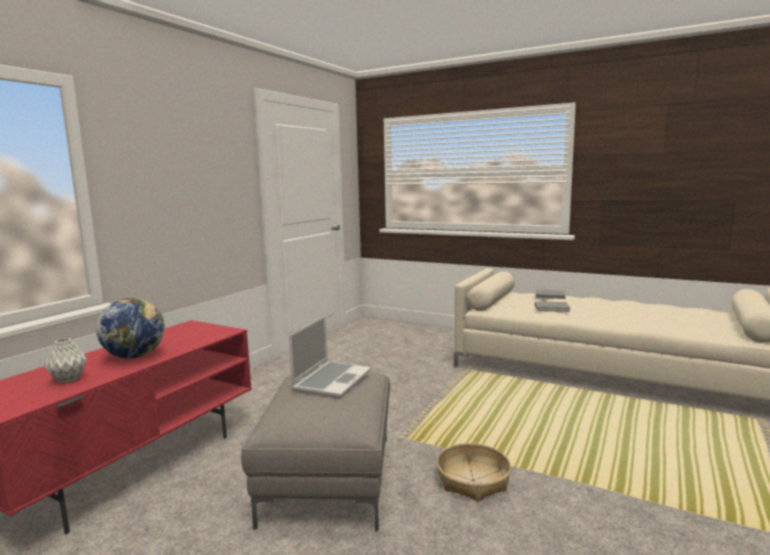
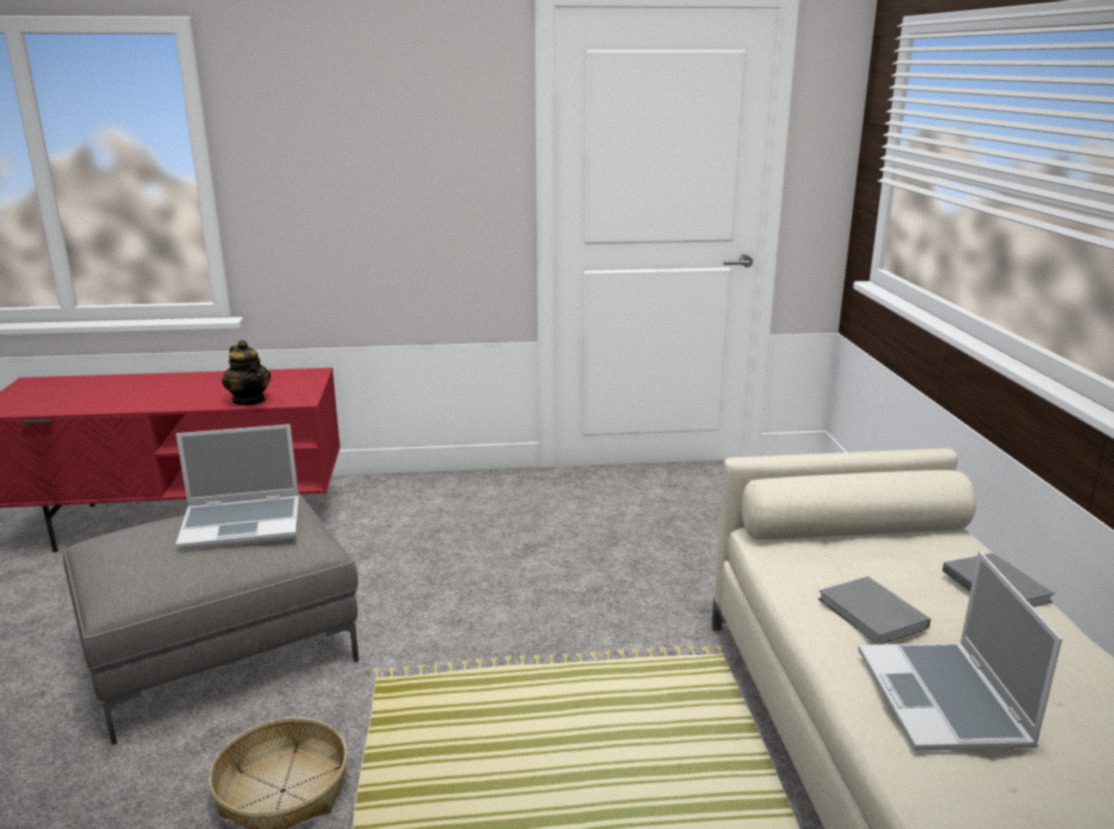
camera: 55 degrees right, 10 degrees up
(69, 379) = (86, 397): grey vase -> none
(135, 356) = (172, 394): globe -> none
(200, 340) = (249, 400): none -> teapot
(604, 313) = (944, 700): none -> laptop

